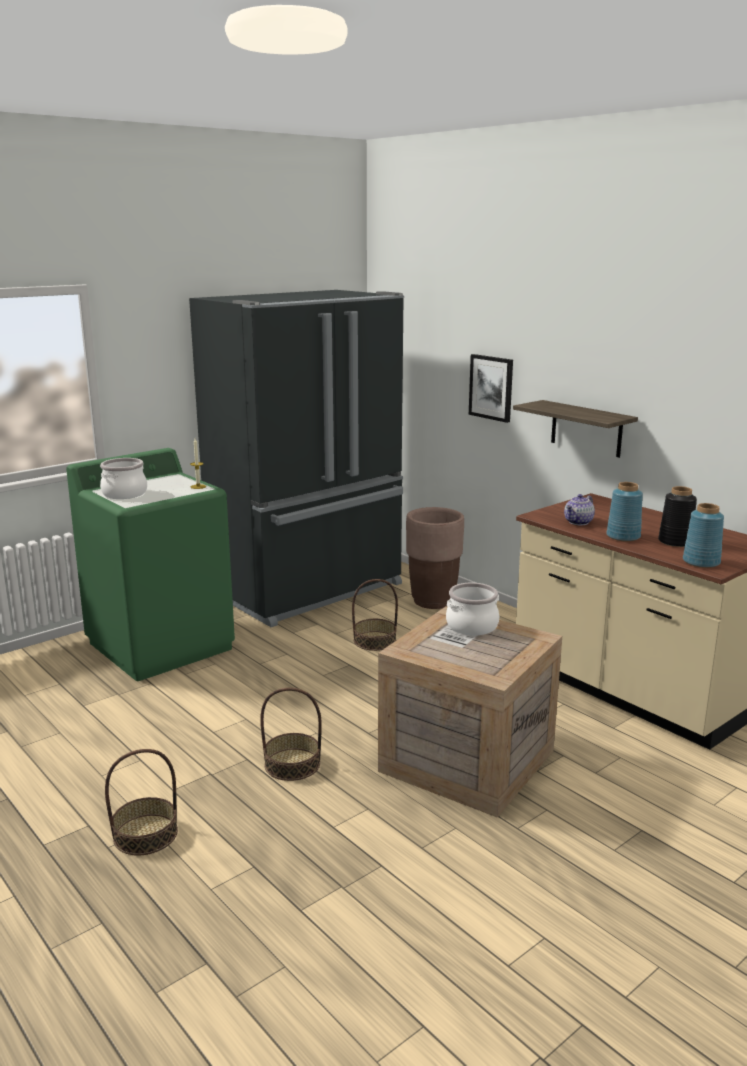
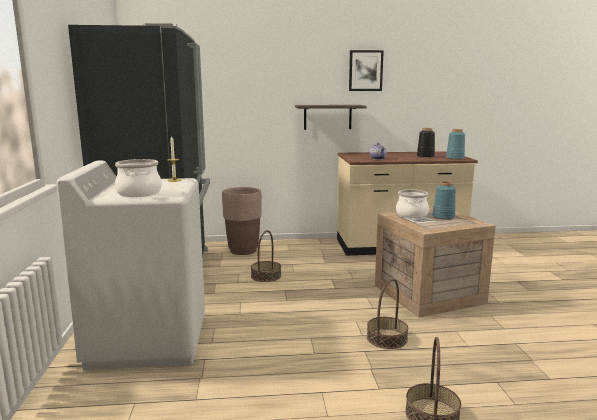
camera: 55 degrees left, 5 degrees down
(161, 645) = (148, 340): green washing machine -> white washing machine
(491, 387) = (253, 103): picture -> picture (365, 70)
(623, 536) = (408, 158): blue vase -> blue vase (444, 217)

